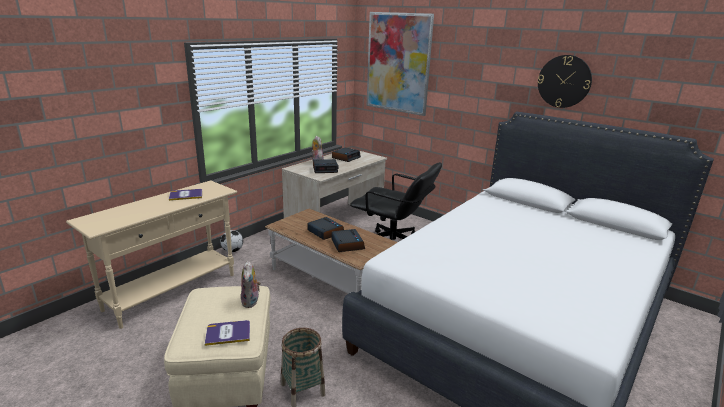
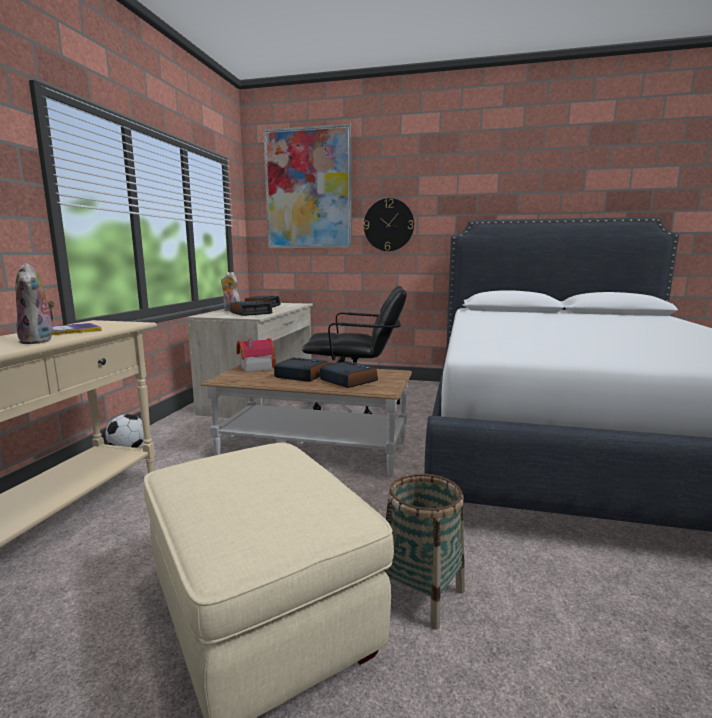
camera: 25 degrees left, 10 degrees down
(228, 333) = (303, 509): book -> none
(251, 302) = (289, 460): plush toy -> plush toy (39, 341)
(306, 217) = (254, 368): none -> toy house
(564, 81) = (514, 182): wall clock -> wall clock (388, 225)

